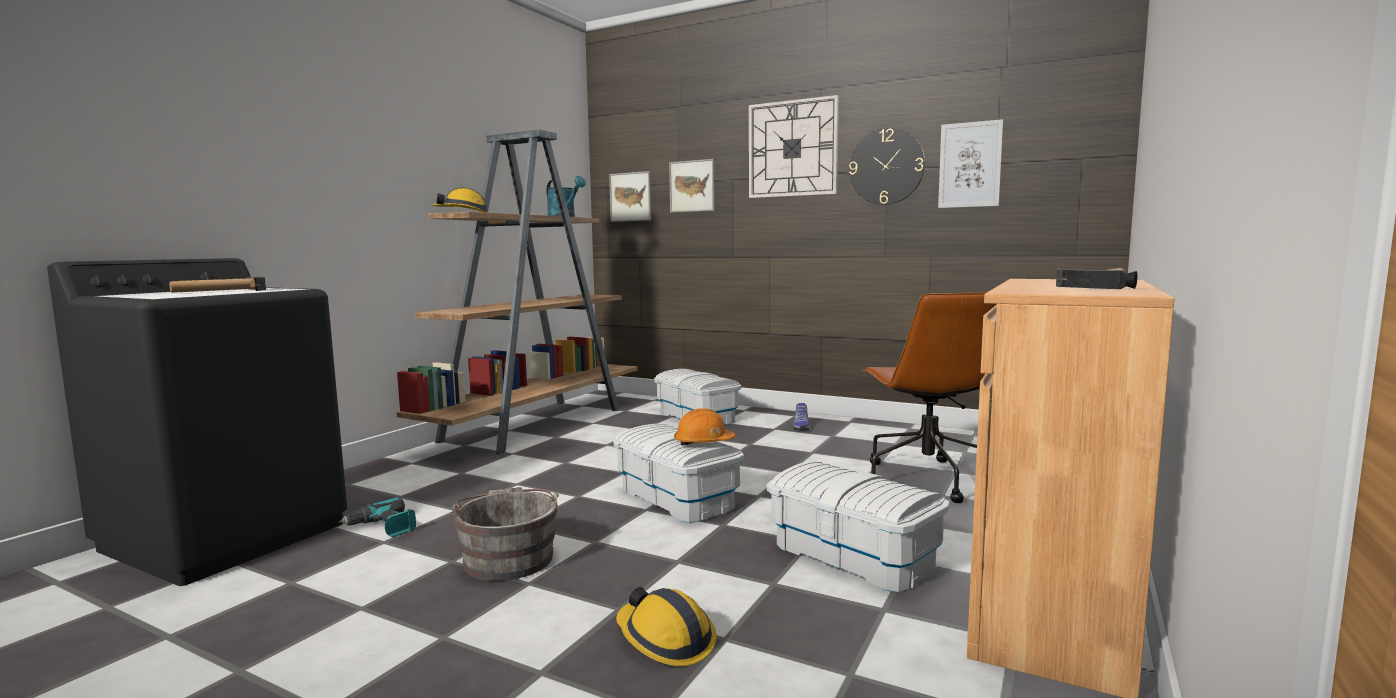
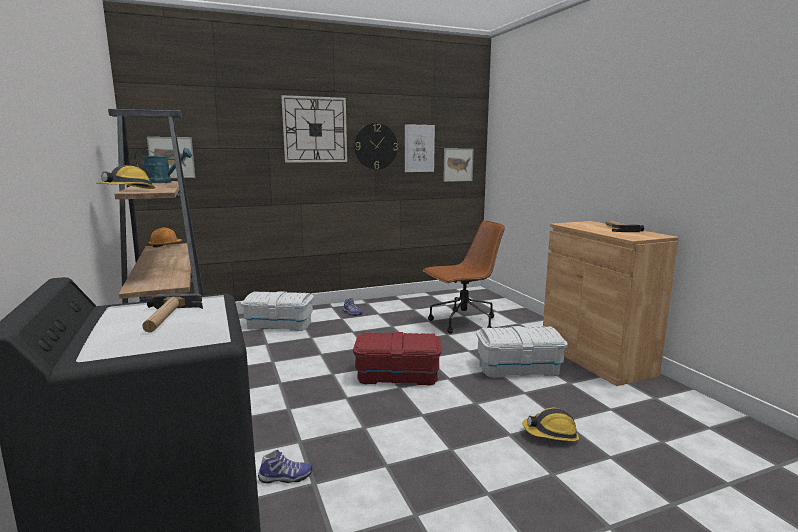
camera: 50 degrees left, 5 degrees up
(383, 528) = (285, 478): power drill -> shoe
(508, 558) = (408, 445): grey bucket -> none
(677, 498) = (397, 375): white storage box -> red storage box
(692, 186) = (234, 151): picture -> picture (458, 164)
(703, 442) = (420, 335): orange hard hat -> orange hard hat (165, 245)
(926, 478) = (462, 323): brown office chair -> brown office chair turned 60 degrees counterclockwise

